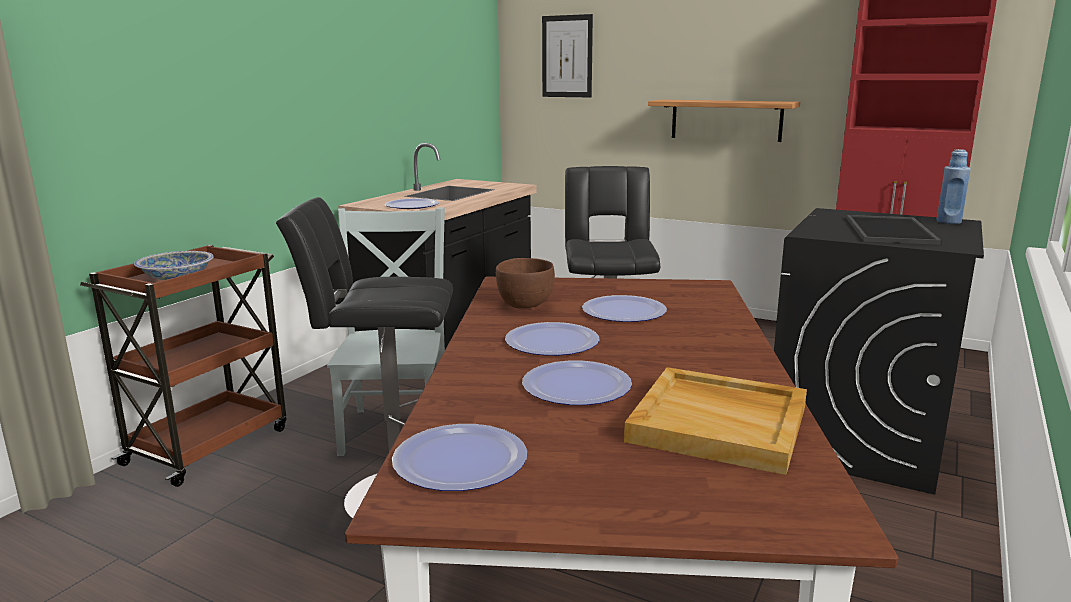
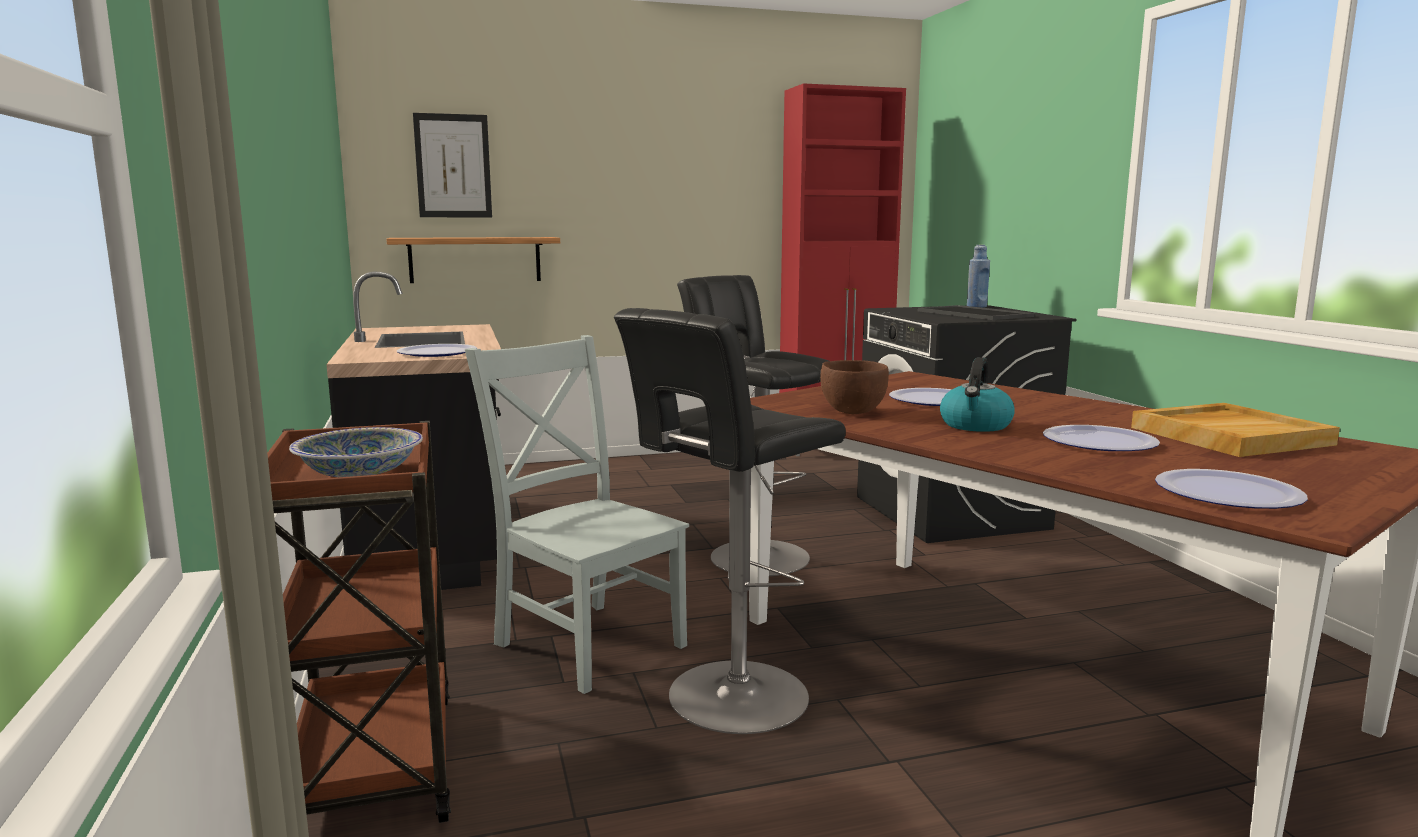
camera: 45 degrees left, 5 degrees down
(552, 342) = (976, 425): plate -> kettle
(726, 120) = (659, 240): shelf -> shelf (475, 259)

